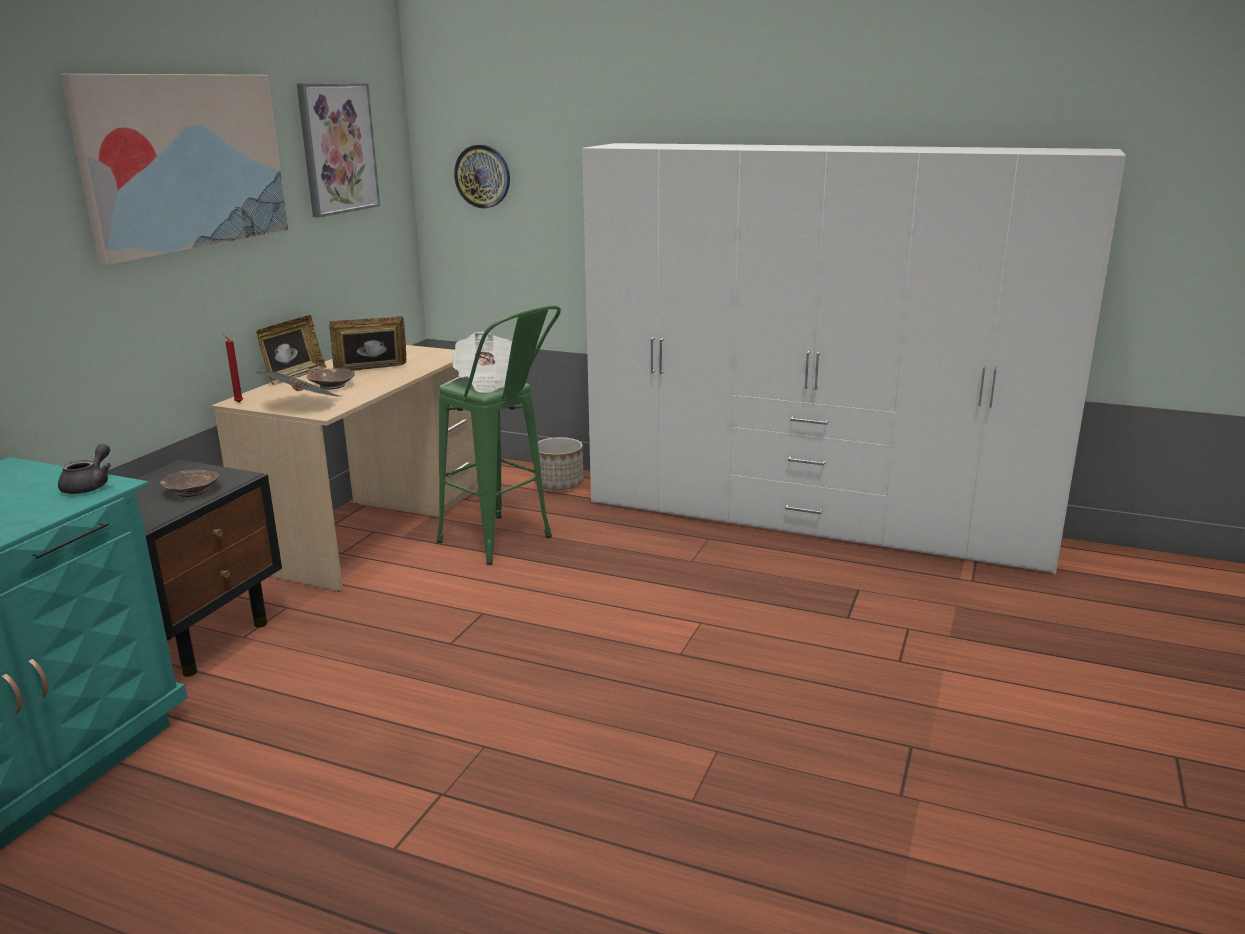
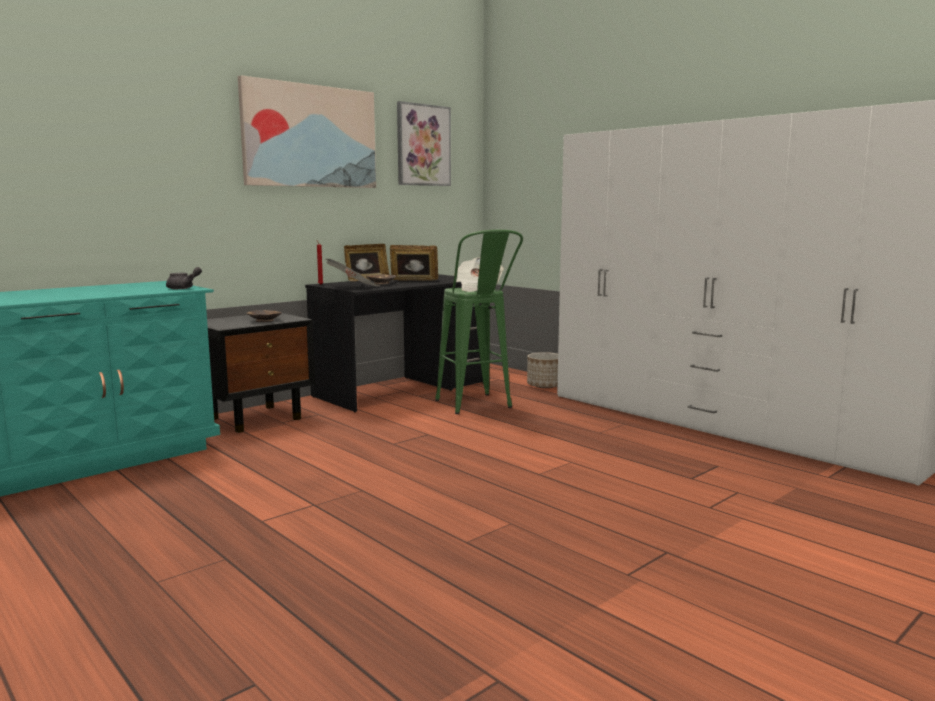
camera: 25 degrees right, 10 degrees down
(370, 529) = (402, 390): beige desk -> black desk
(483, 176) = (521, 169): wall clock -> none

